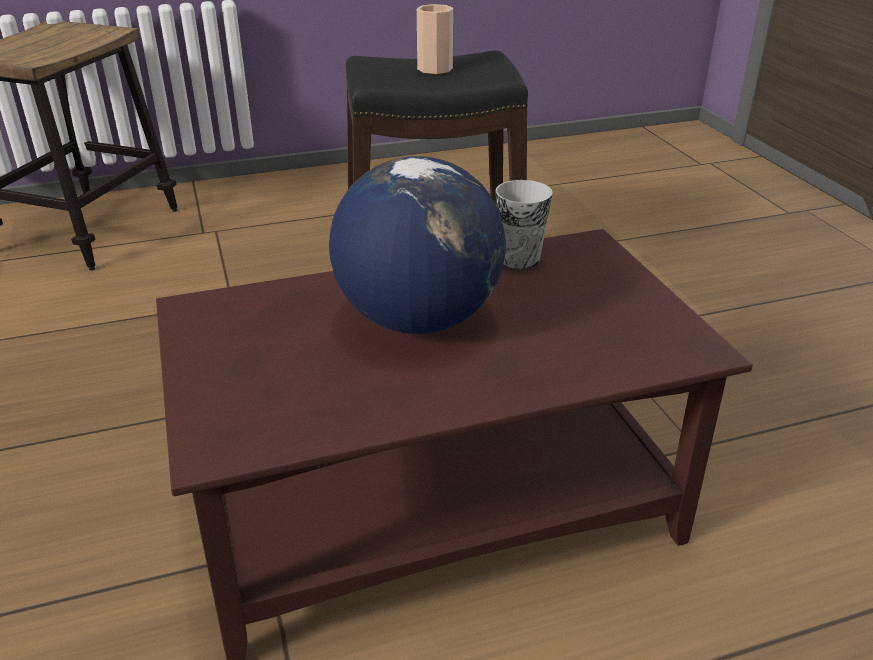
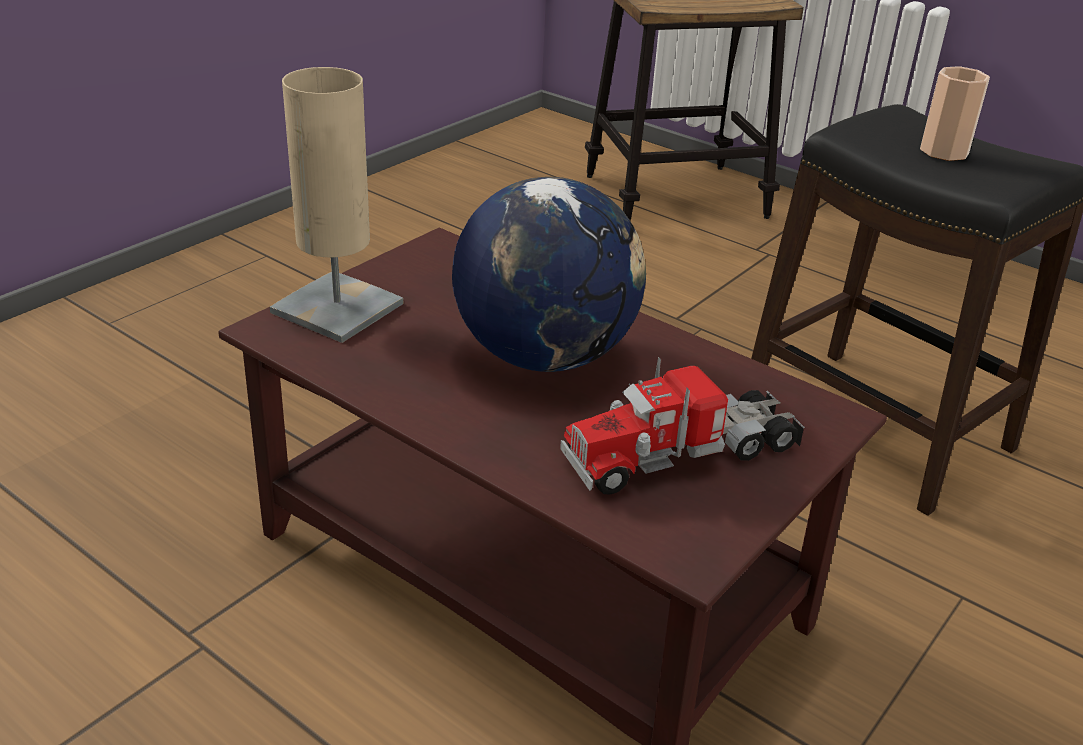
camera: 55 degrees right, 0 degrees up
(225, 398) = (337, 308): none -> beige table lamp
(519, 259) = (732, 378): cup -> none
(589, 310) = (682, 453): none -> toy truck

